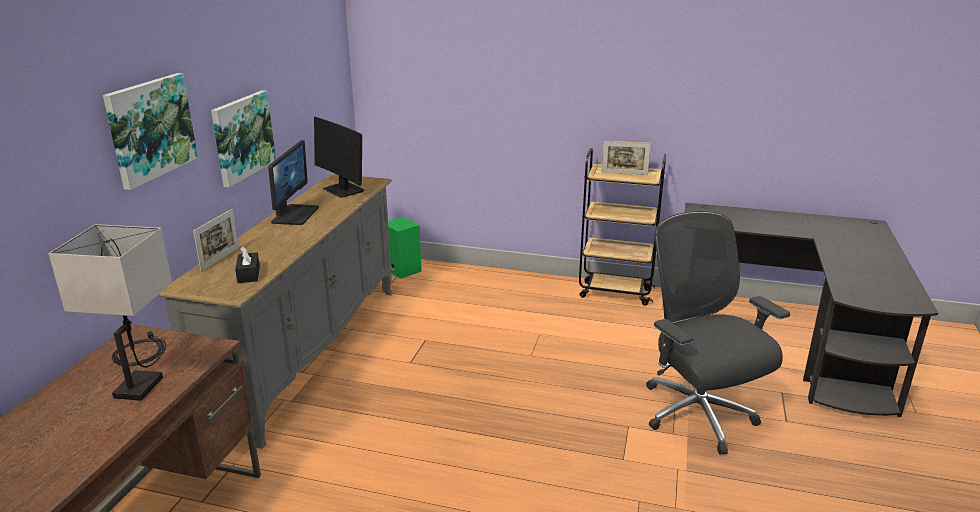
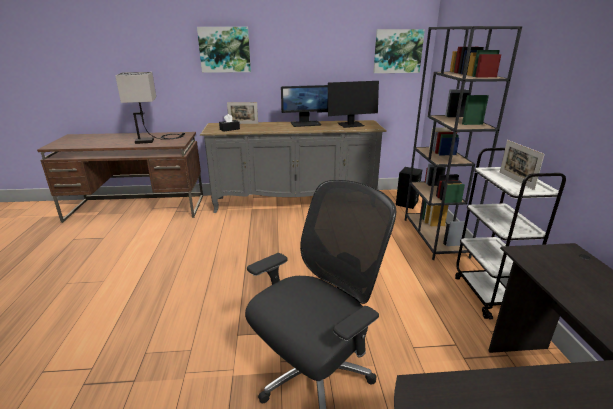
camera: 70 degrees right, 0 degrees up
(242, 137) = (295, 73): picture -> picture (397, 51)
(343, 190) = (350, 125): monitor -> monitor turned 135 degrees counterclockwise
(401, 270) = (406, 203): green speaker -> black speaker
(500, 281) = (435, 237): none -> bookcase
(616, 293) = (486, 296): brown cart -> white cart

